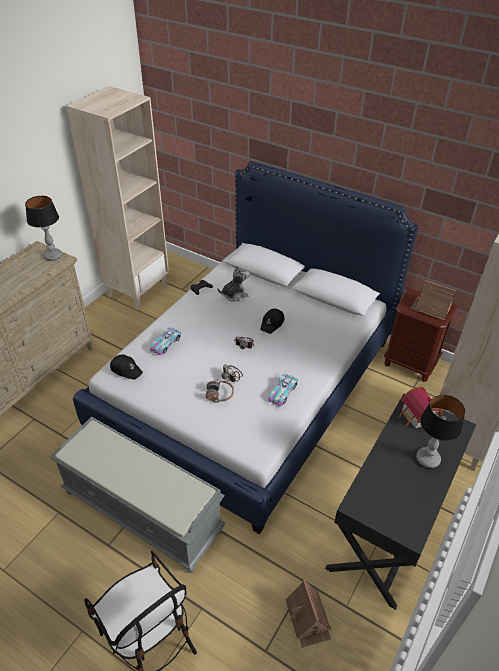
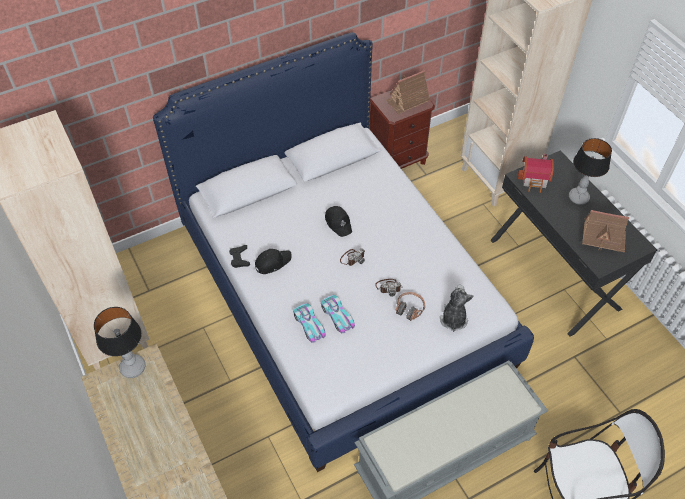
camera: 60 degrees left, 10 degrees up
(126, 369) = (326, 376): black cap -> black cap (272, 262)
(234, 295) = (272, 233): plush toy -> plush toy (453, 318)
(282, 392) = (435, 259): toy car -> toy car (337, 316)
(308, 619) = (606, 370): toy house -> toy house (602, 237)

